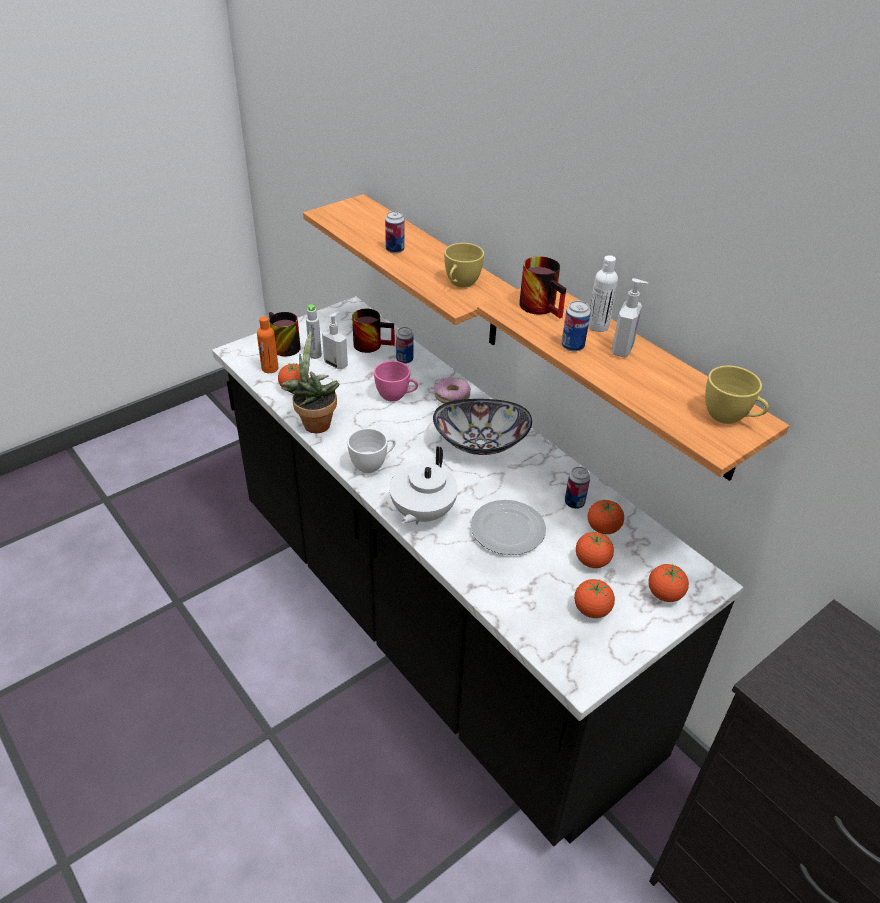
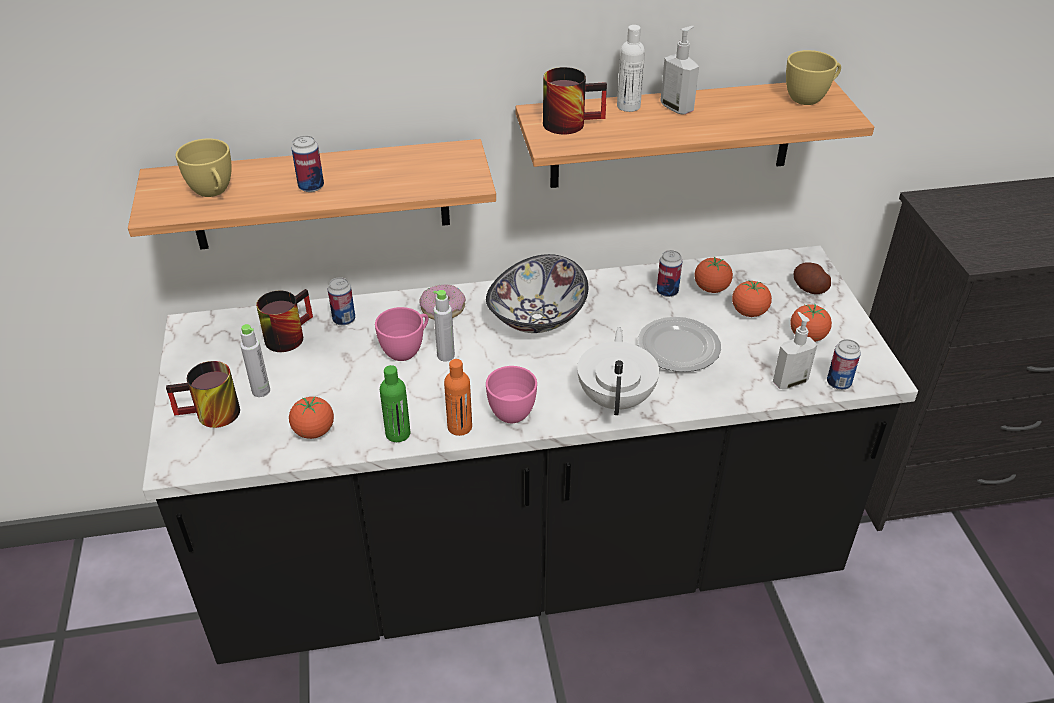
camera: 60 degrees left, 0 degrees up
(270, 368) = (248, 442): orange bottle -> orange bottle (459, 427)
(314, 422) = (398, 434): potted plant -> green bottle
(336, 364) = (298, 378): soap dispenser -> soap dispenser (789, 381)
(373, 464) = (512, 409): white cup -> pink cup
(404, 415) = (445, 355): none -> grey bottle
(422, 513) = (616, 398): white teapot -> white teapot turned 135 degrees counterclockwise
(460, 284) = (433, 168): yellow cup -> yellow cup (213, 192)
(572, 346) = (652, 130): can -> can (838, 383)
(664, 594) = (809, 288): tomato -> potato

